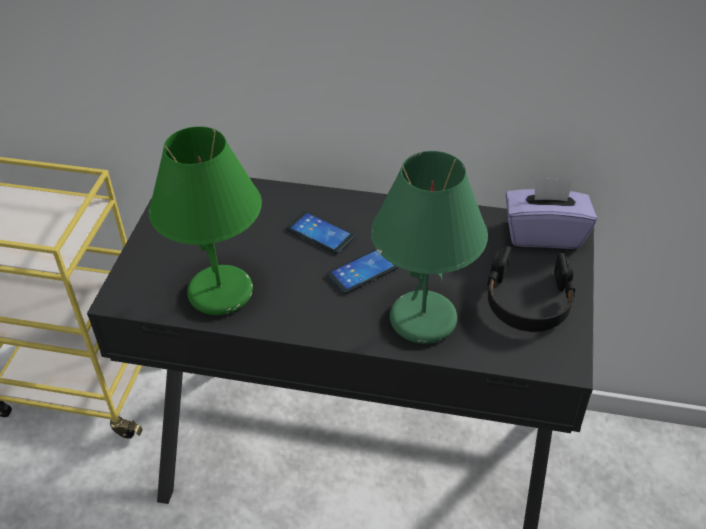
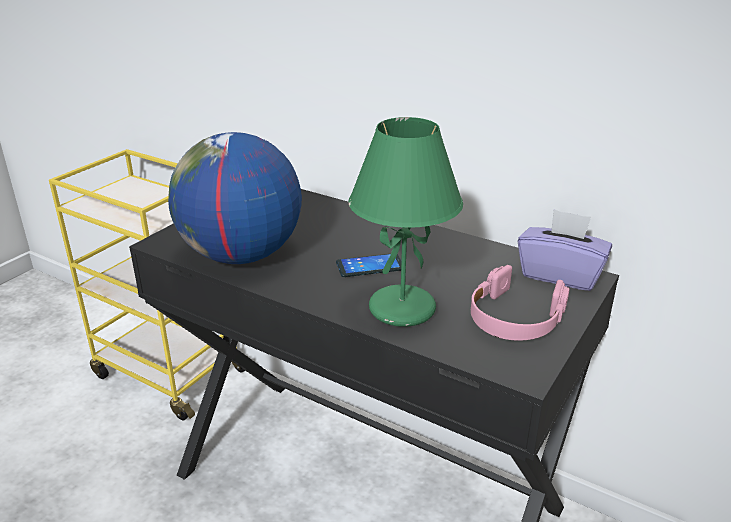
camera: 20 degrees right, 15 degrees down
(222, 293) = (241, 256): green table lamp -> globe
(320, 233) = (351, 236): phone -> none
(528, 300) = (514, 317): black headphones -> pink headphones

